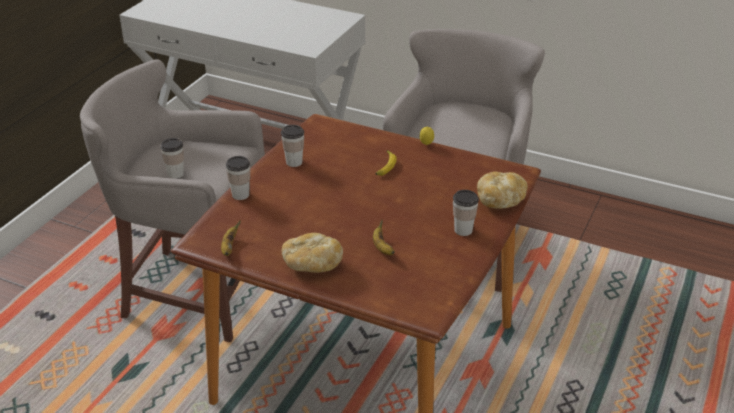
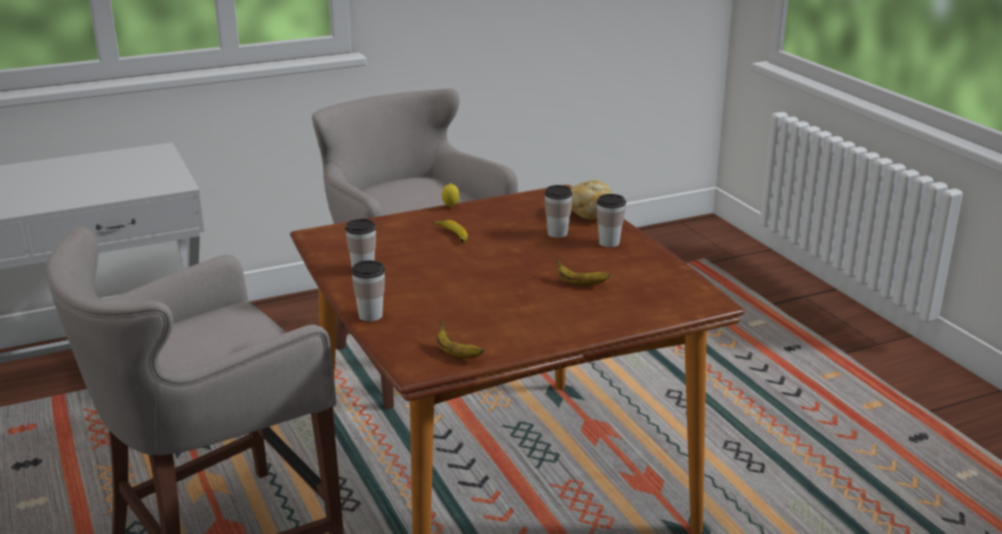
camera: 50 degrees left, 10 degrees down
(175, 174) = (216, 356): cup -> cup (557, 233)
(311, 265) = (555, 324): bread -> none

